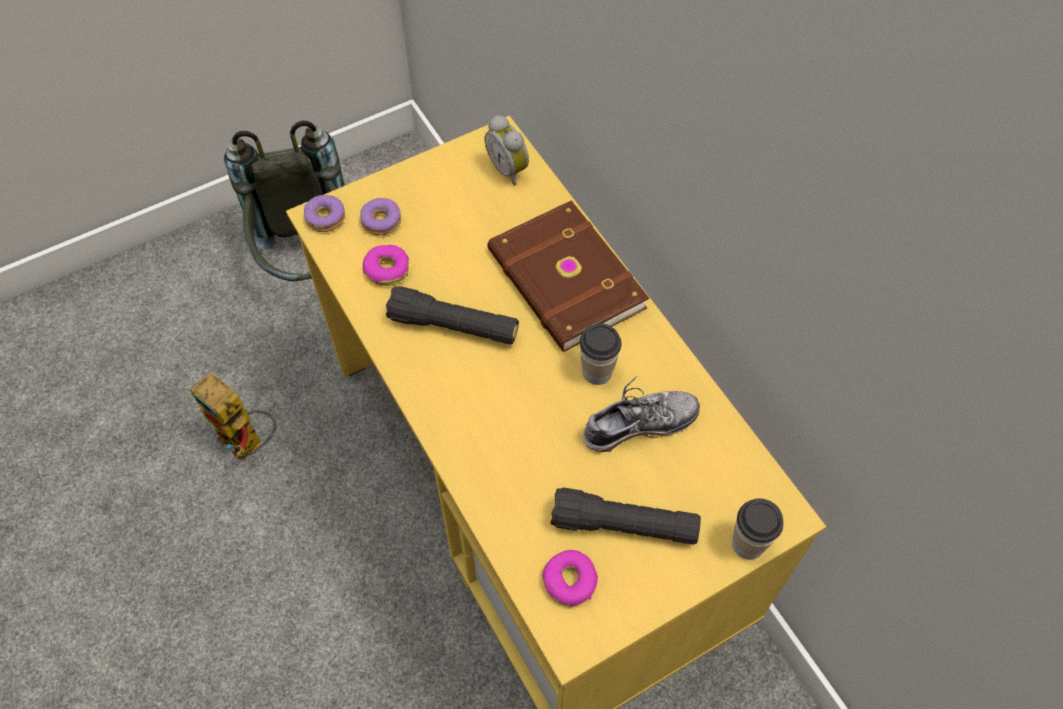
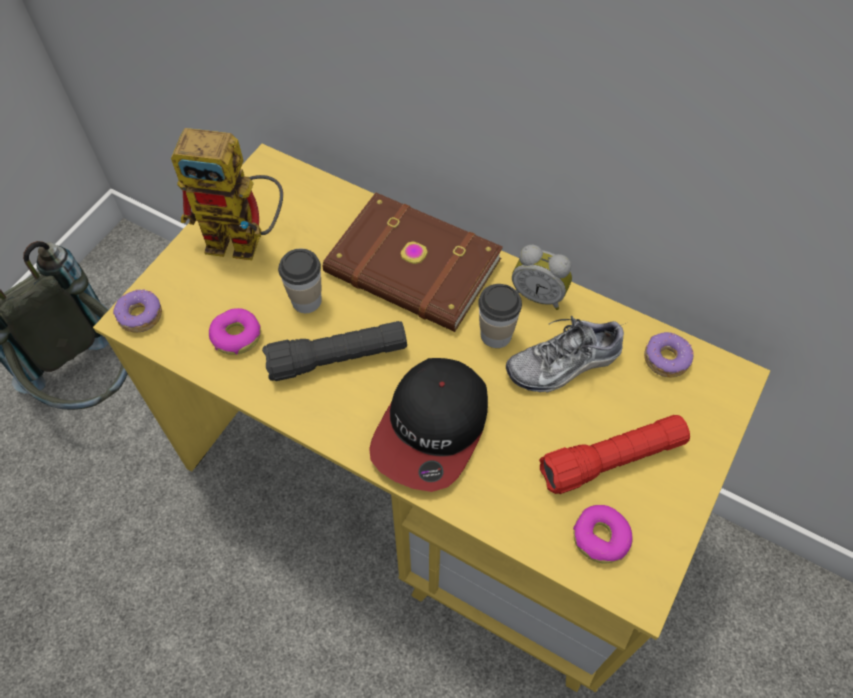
camera: 30 degrees left, 0 degrees up
(249, 444) = (133, 582): toy robot -> toy robot (247, 240)
(381, 221) = (200, 293): donut -> donut (665, 359)
(491, 421) = (432, 429): none -> cap
(509, 169) = (294, 191): alarm clock -> alarm clock (539, 294)
(624, 525) = (612, 460): black flashlight -> red flashlight
(639, 425) = (564, 364): shoe -> shoe turned 150 degrees counterclockwise
(748, 543) = (722, 418): cup -> cup (306, 300)

